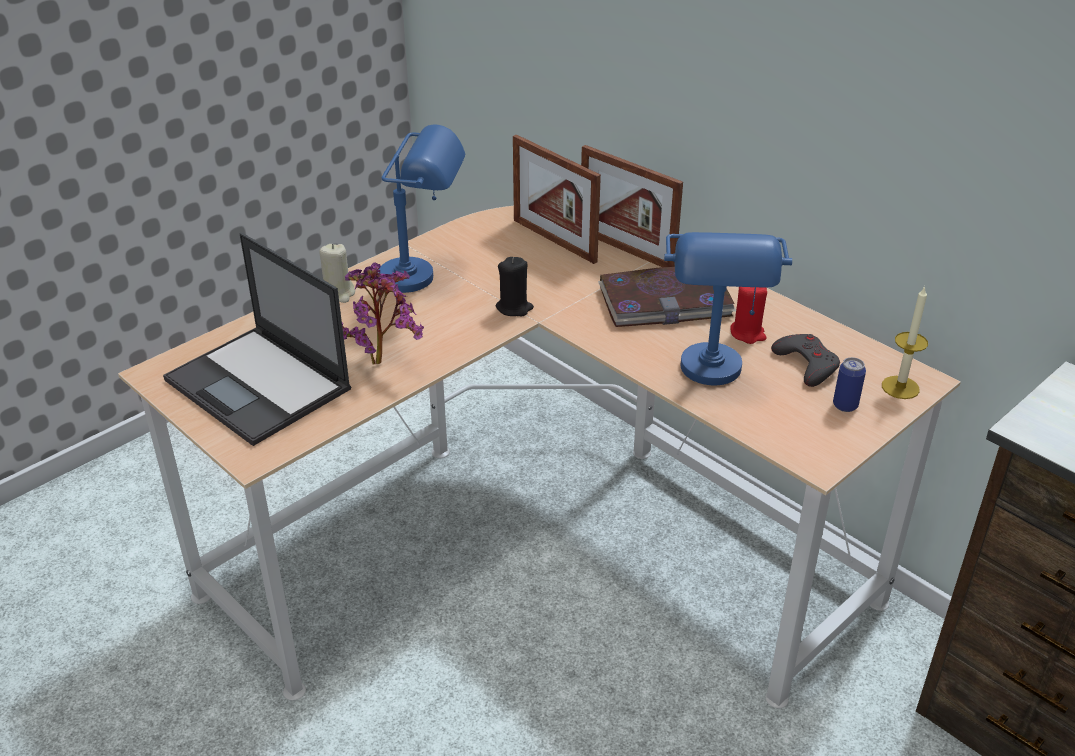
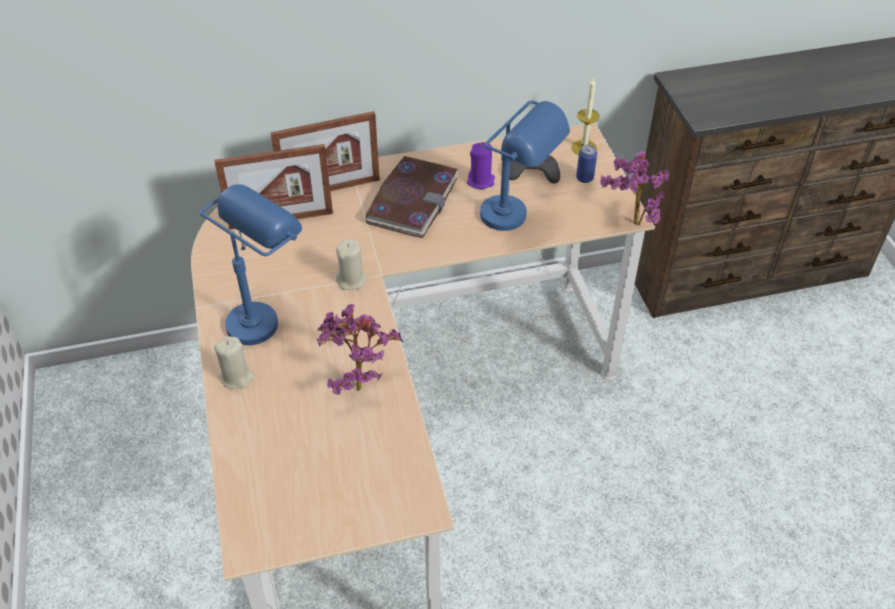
camera: 60 degrees left, 10 degrees up
(259, 385) = (328, 475): laptop -> none
(514, 308) = (352, 280): black candle -> beige candle
(747, 333) = (481, 181): red candle -> purple candle
(809, 467) = (630, 222): none -> potted plant

